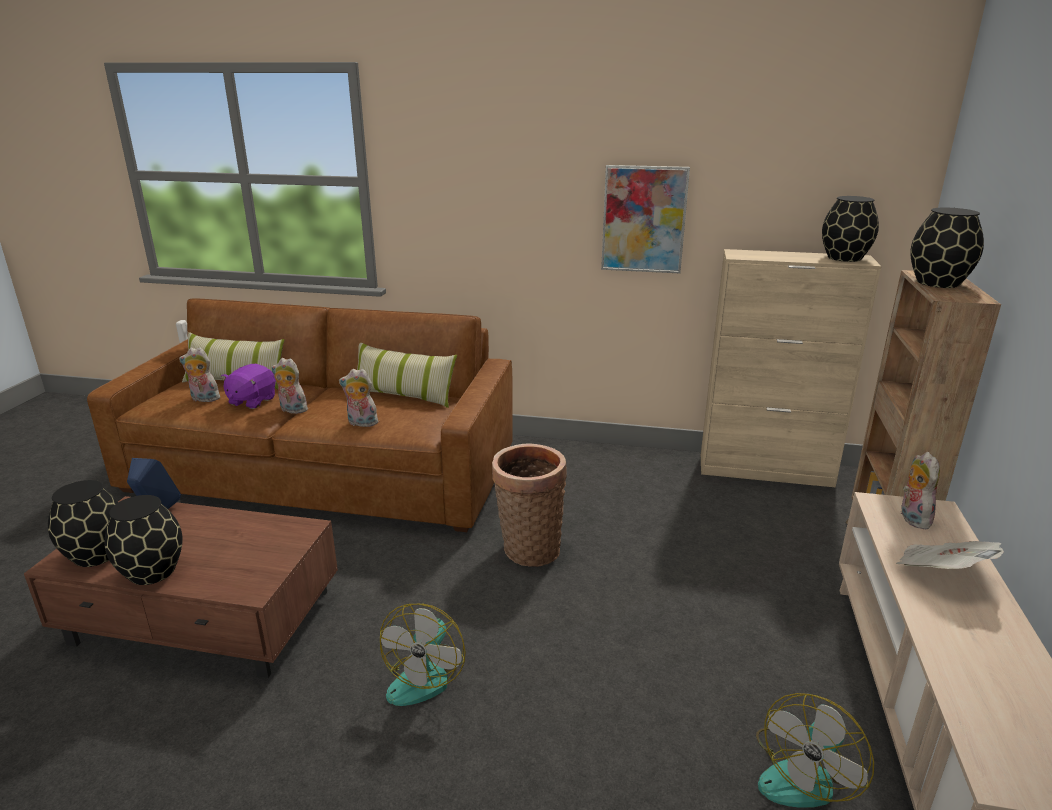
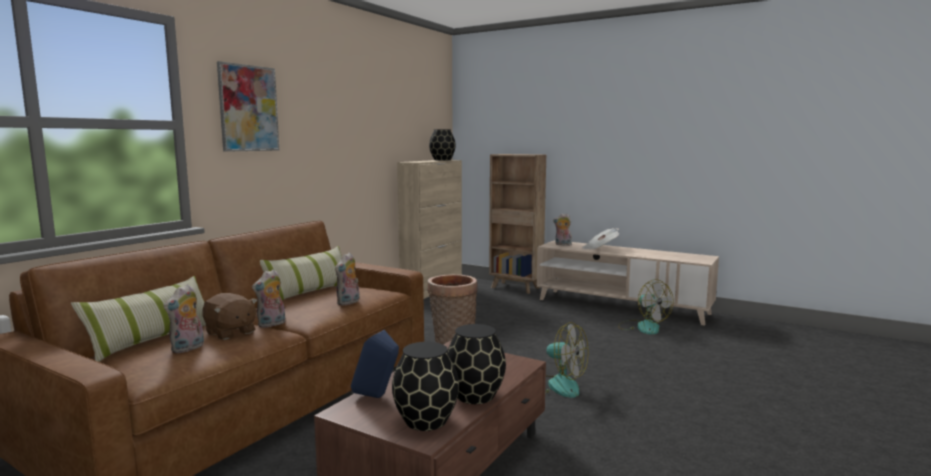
camera: 70 degrees left, 15 degrees down
(251, 401) = (230, 333): purple plush toy -> brown plush toy
(644, 219) = (360, 148): picture -> picture (248, 108)
(938, 282) = (513, 154): black vase -> none

